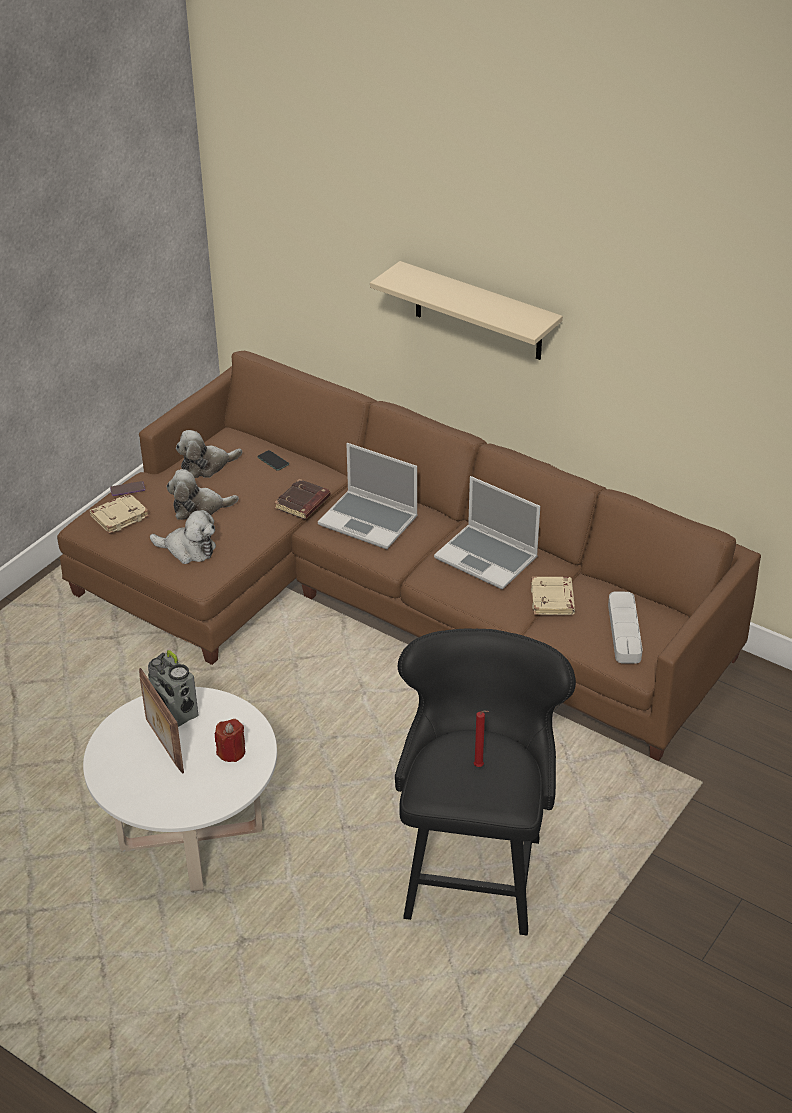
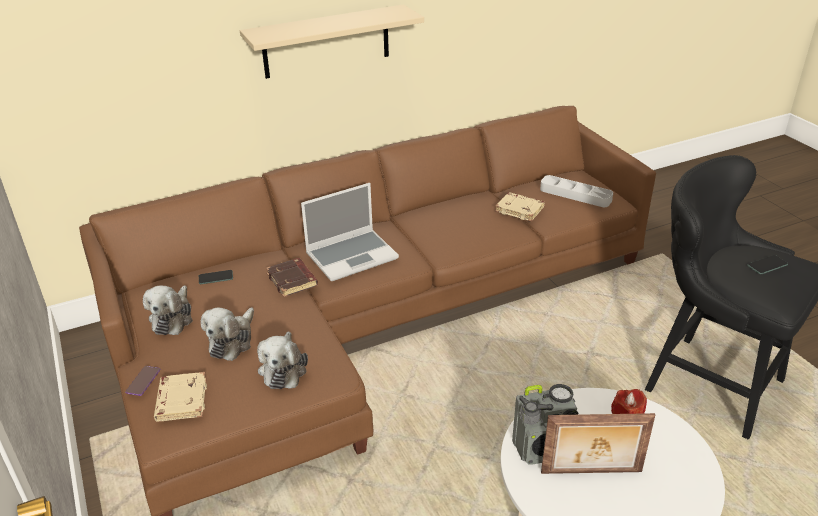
camera: 60 degrees left, 5 degrees down
(188, 549) = (283, 369): plush toy -> plush toy turned 135 degrees clockwise
(480, 767) = (767, 265): red candle -> phone
(488, 558) = (451, 219): laptop -> none

